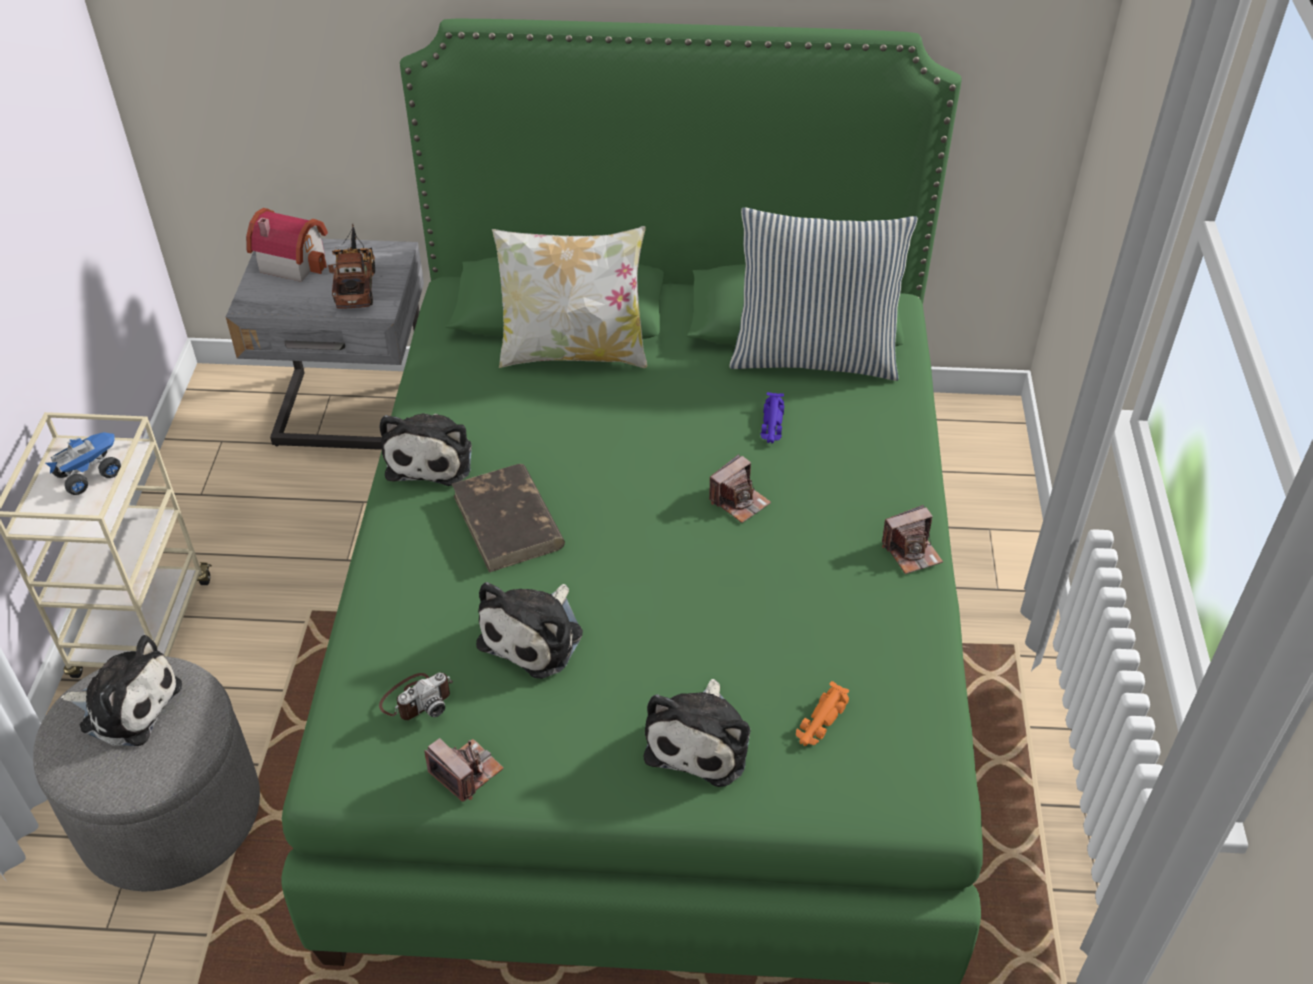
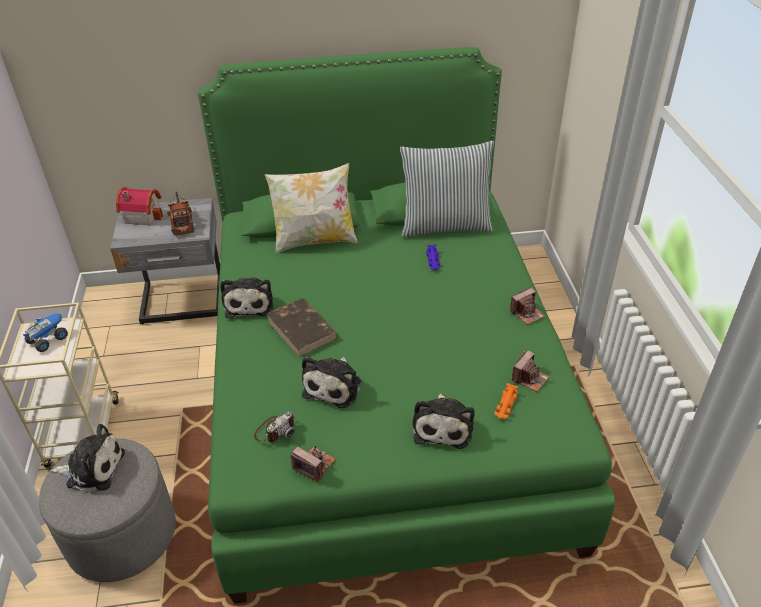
camera: 10 degrees left, 5 degrees down
(739, 501) = (427, 301): camera -> camera (529, 378)

